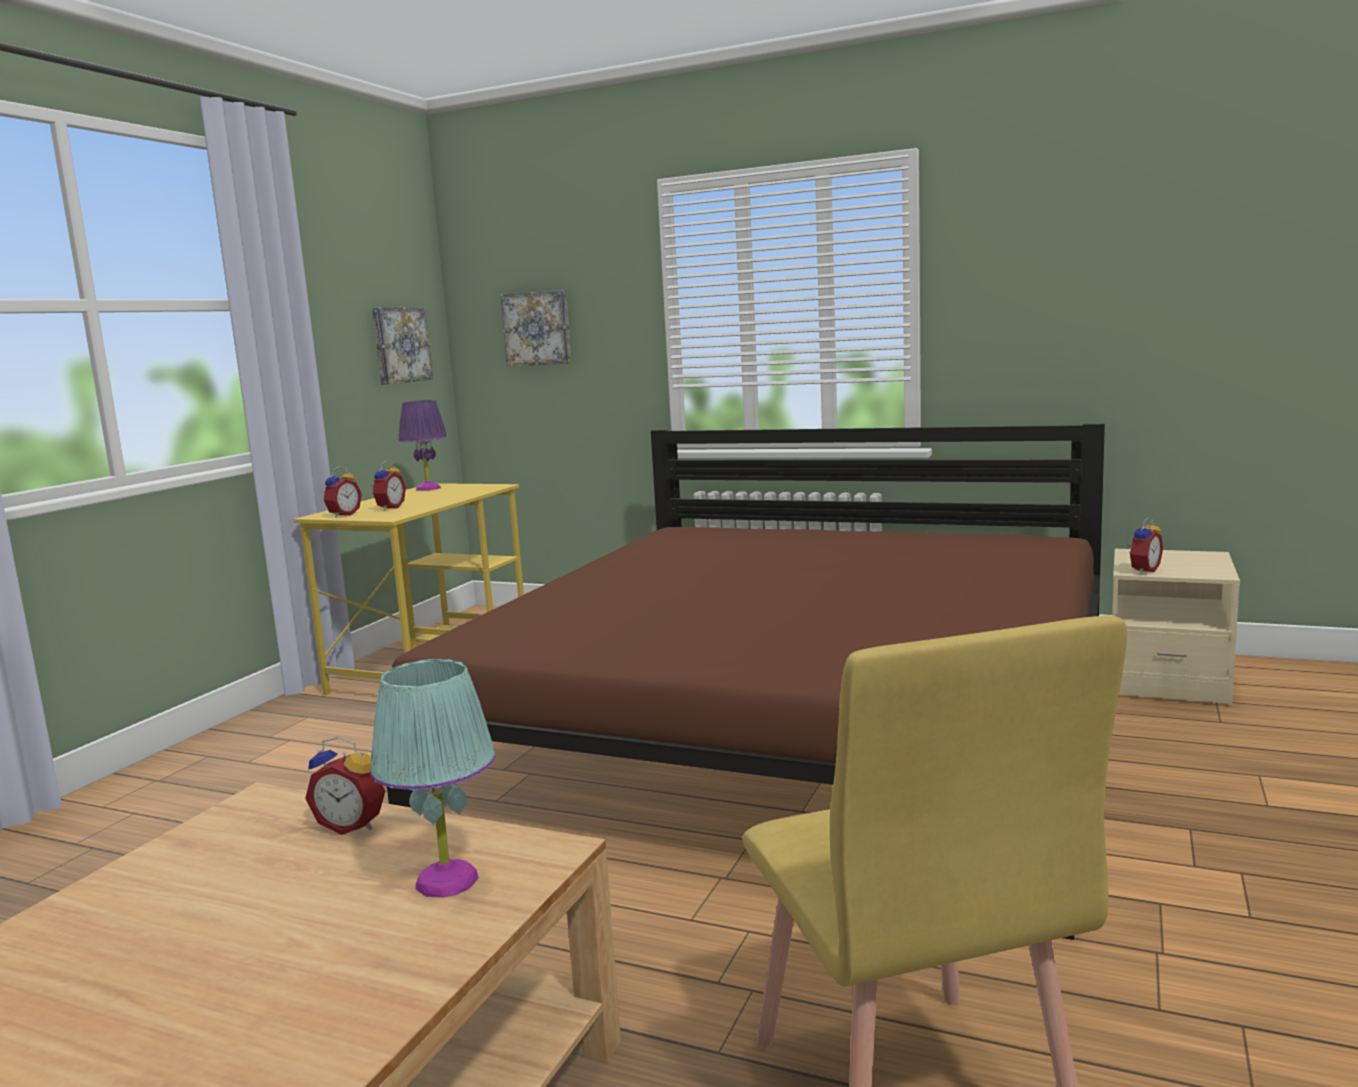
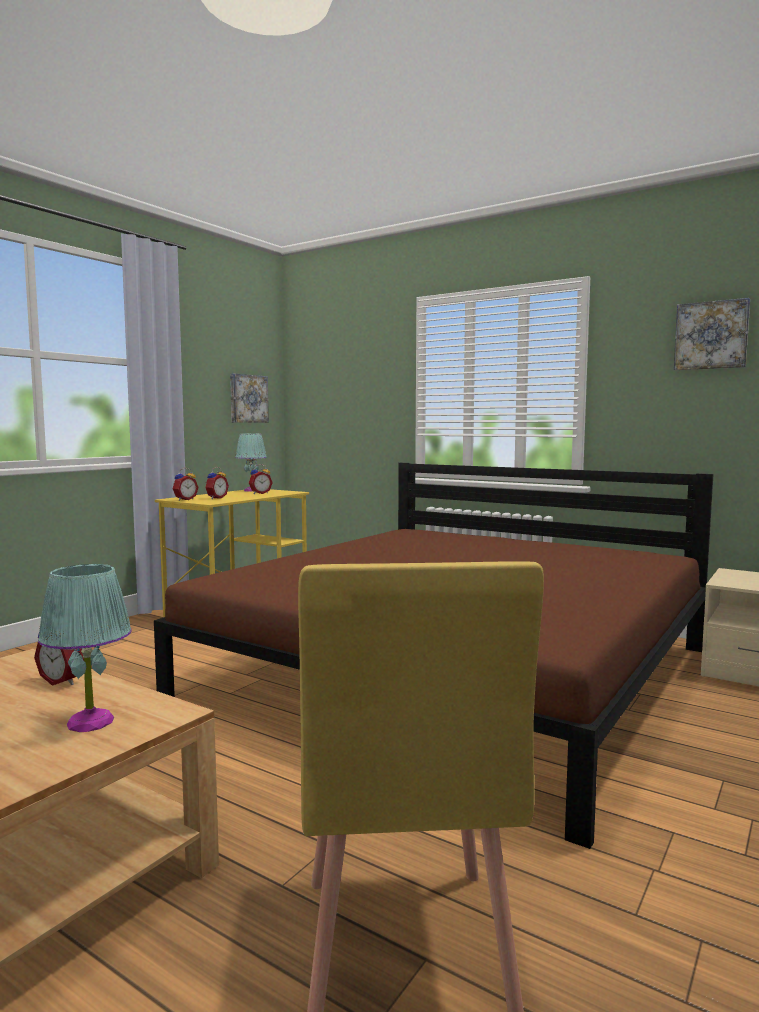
camera: 10 degrees right, 5 degrees down
(428, 488) = (251, 490): purple table lamp -> turquoise table lamp
(538, 328) = (337, 393): picture -> picture (711, 335)
(1142, 570) = (730, 583): alarm clock -> alarm clock (260, 493)

